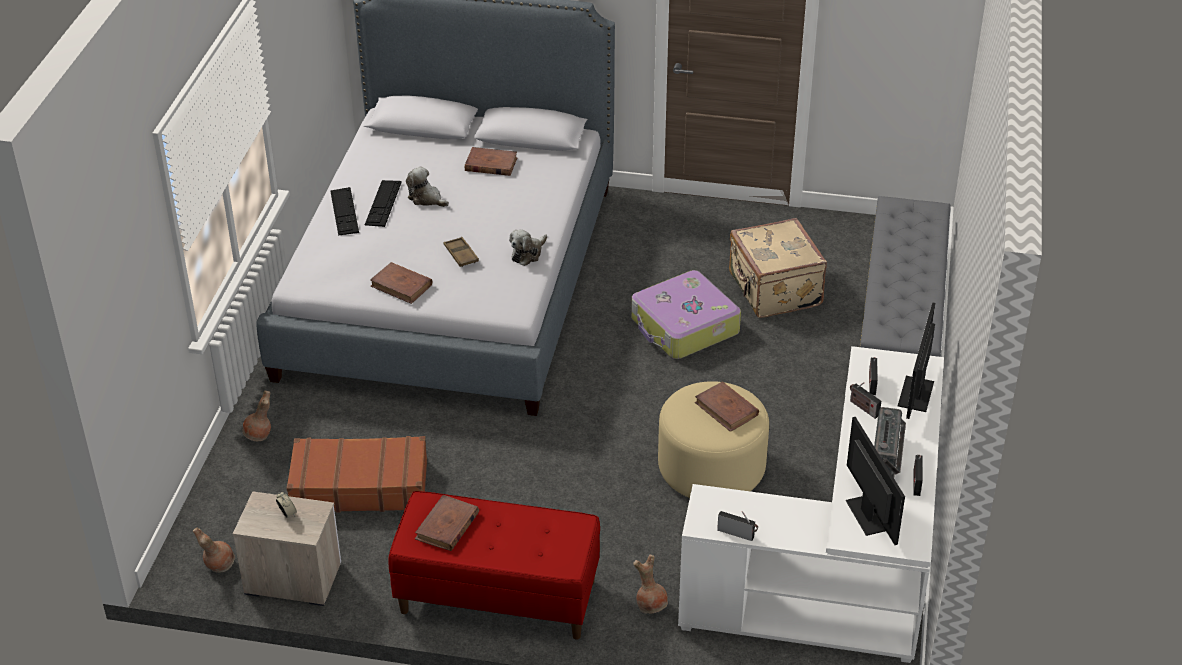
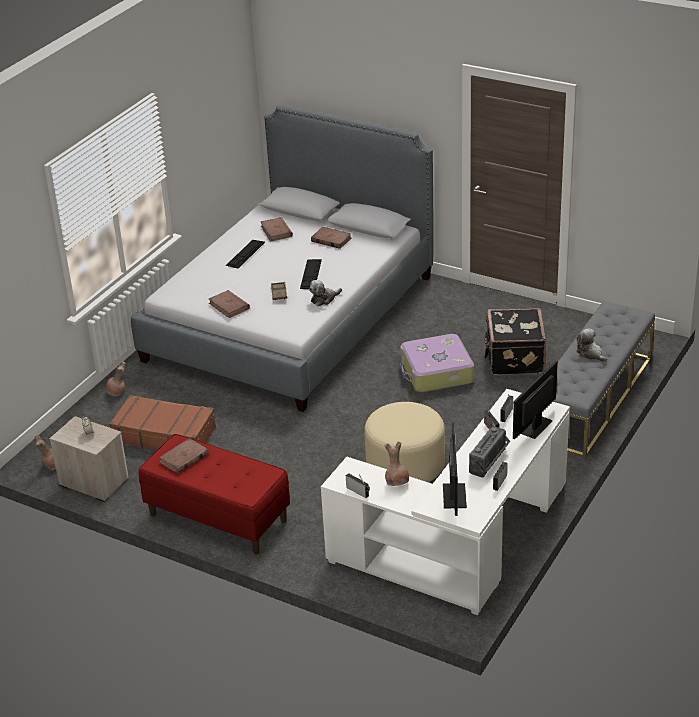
camera: 20 degrees right, 5 degrees down
(344, 211) = (217, 255): keyboard -> keyboard (310, 274)
(426, 199) = (275, 255): plush toy -> plush toy (590, 354)
(651, 605) = (316, 543): brown vase -> brown vase (397, 482)
(726, 409) = (413, 421): brown book -> brown book (276, 231)
(773, 290) = (513, 359): beige suitcase -> black suitcase

